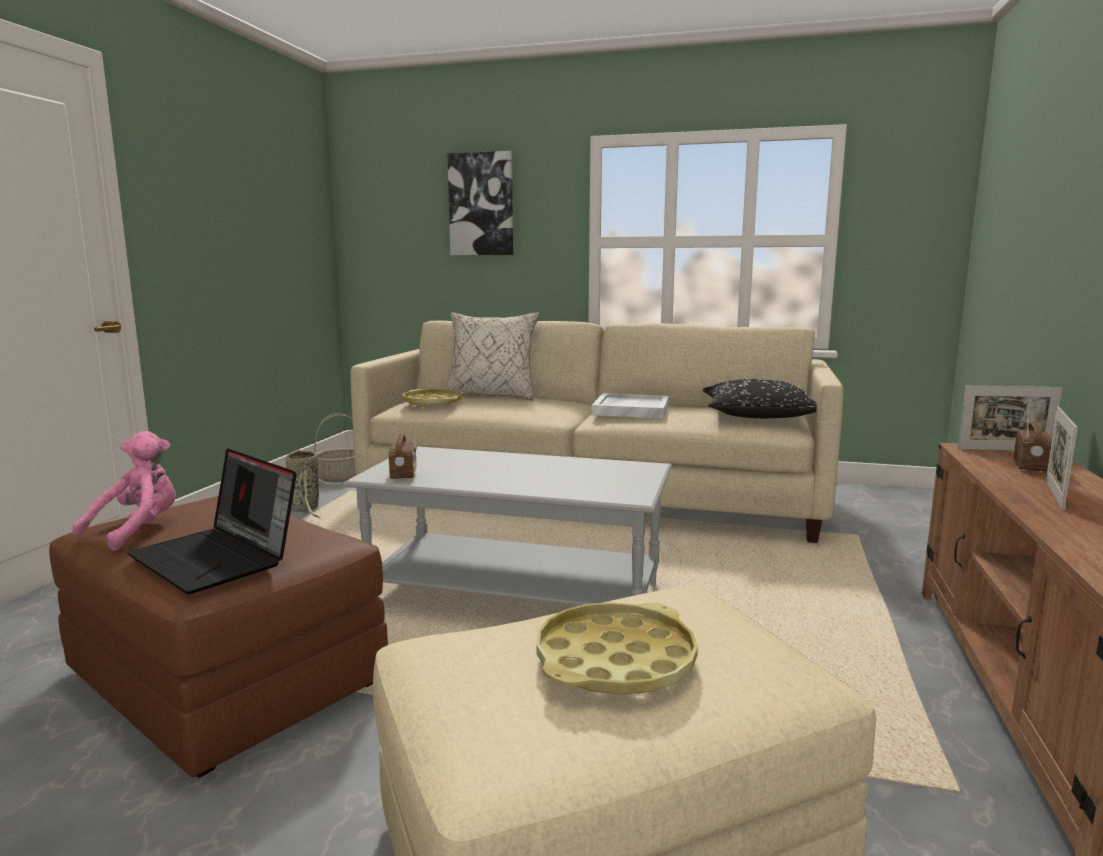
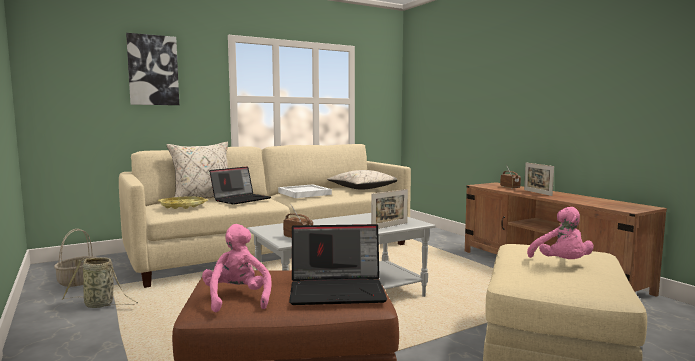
camera: 45 degrees left, 5 degrees down
(518, 405) = (241, 199): none -> laptop
(615, 661) = (561, 263): yellow tray -> pink plush toy
(758, 416) = (363, 188): black pillow -> beige pillow
(1004, 450) = (488, 184): picture frame -> picture frame (389, 226)

